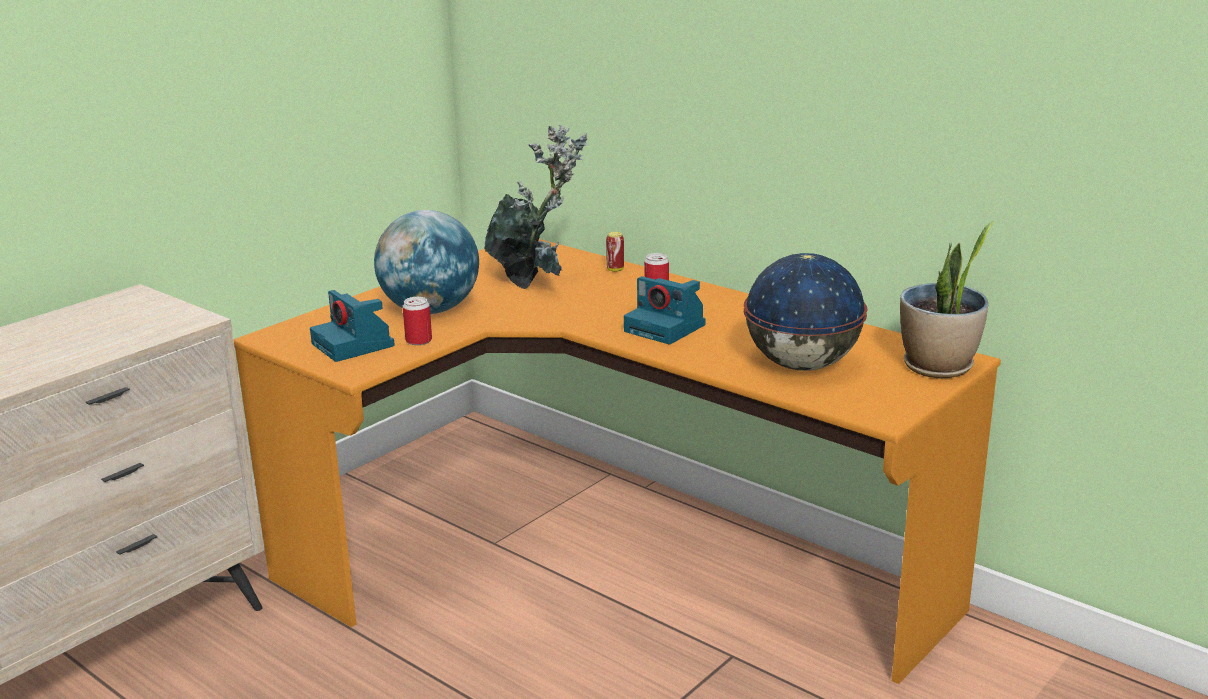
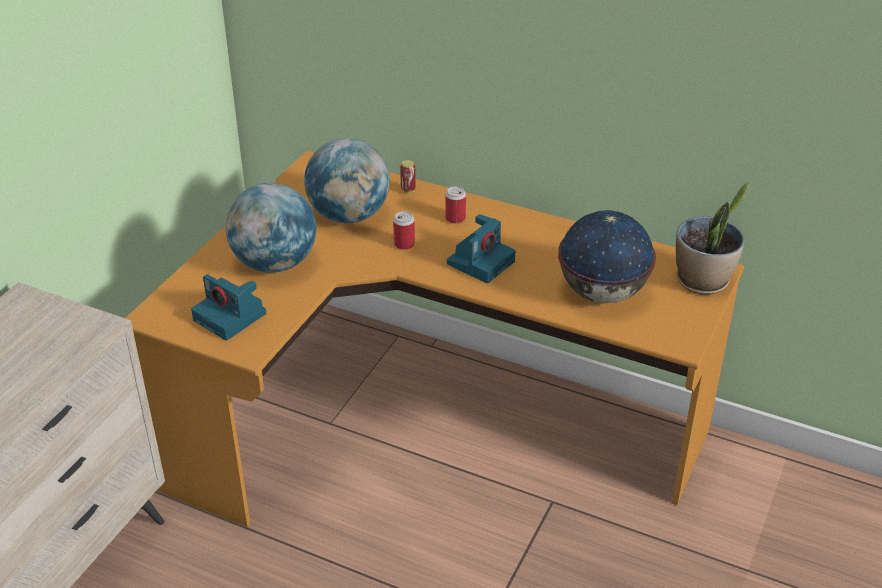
camera: 15 degrees left, 15 degrees up
(418, 341) = (284, 304): can -> can (404, 244)
(536, 283) = (348, 216): potted plant -> globe
(666, 328) = (481, 262): camera -> camera turned 75 degrees counterclockwise

